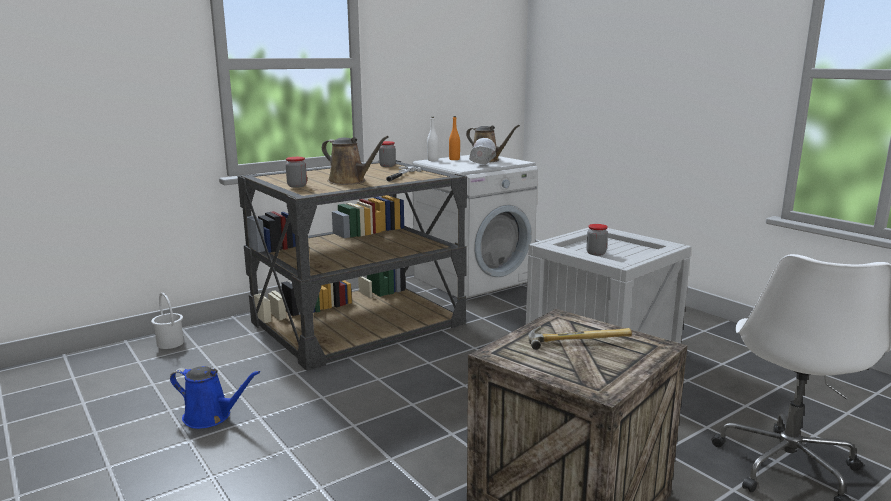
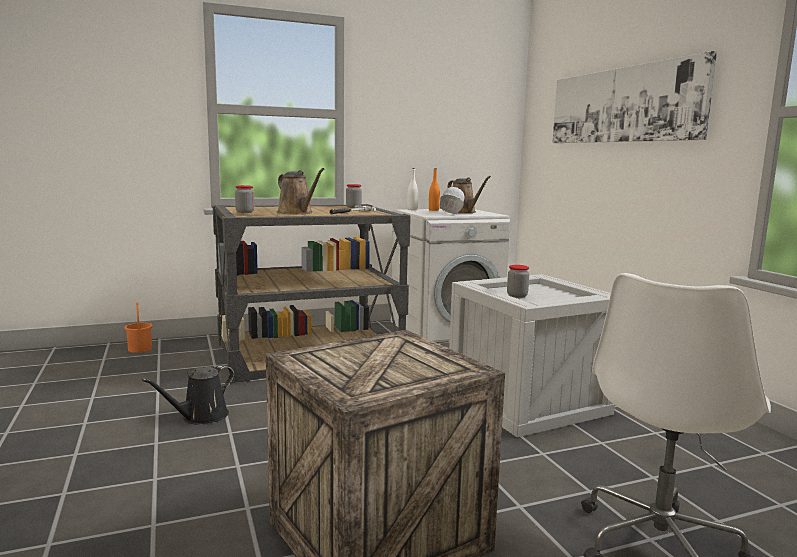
camera: 15 degrees right, 5 degrees down
(170, 343) = (139, 349): white bucket -> orange bucket
(211, 417) = (119, 407): blue watering can -> none
(309, 413) = (201, 417): none -> black watering can
(577, 339) = (390, 354): hammer -> none
(646, 53) = (622, 105): none -> picture

